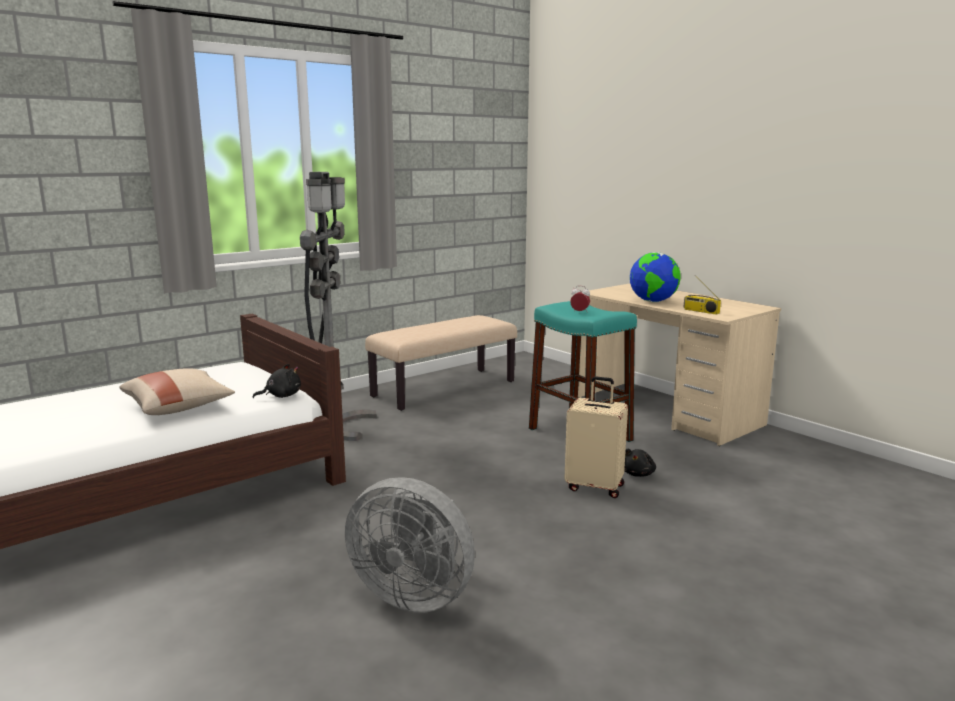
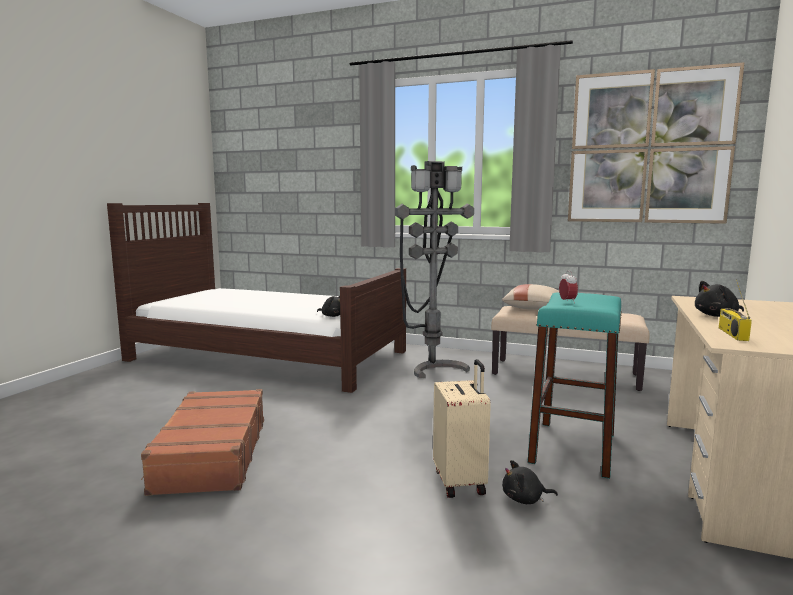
camera: 60 degrees right, 5 degrees down
(178, 407) = (287, 307): beige pillow -> beige pillow (534, 308)
(414, 594) = (211, 454): grey fan -> brown suitcase
(460, 154) = (649, 148): none -> picture
(653, 301) = (717, 316): globe -> black plush toy

